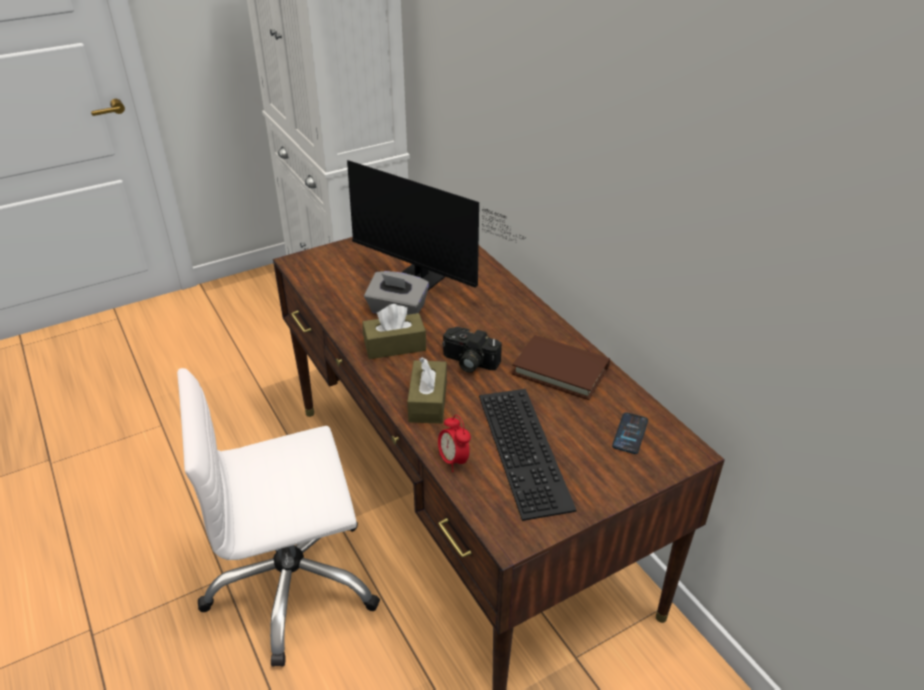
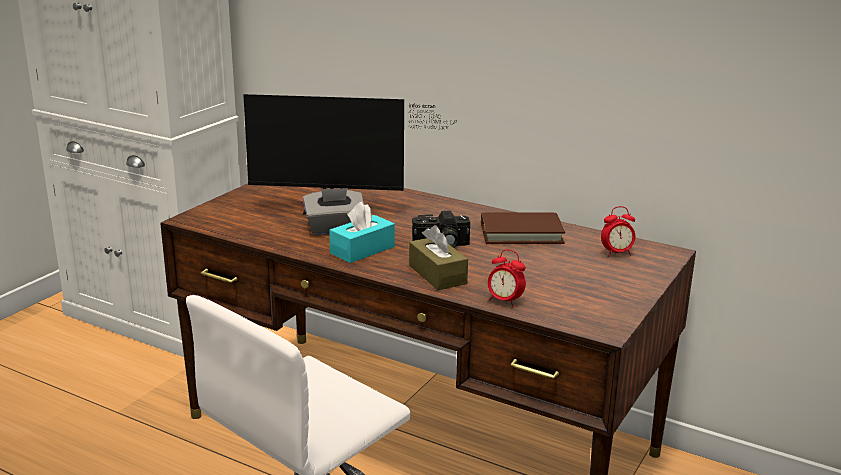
camera: 30 degrees left, 15 degrees down
(395, 346) = (362, 250): brown tissue box -> turquoise tissue box
(527, 450) = (554, 281): keyboard -> none
(630, 433) = (617, 253): phone -> alarm clock

